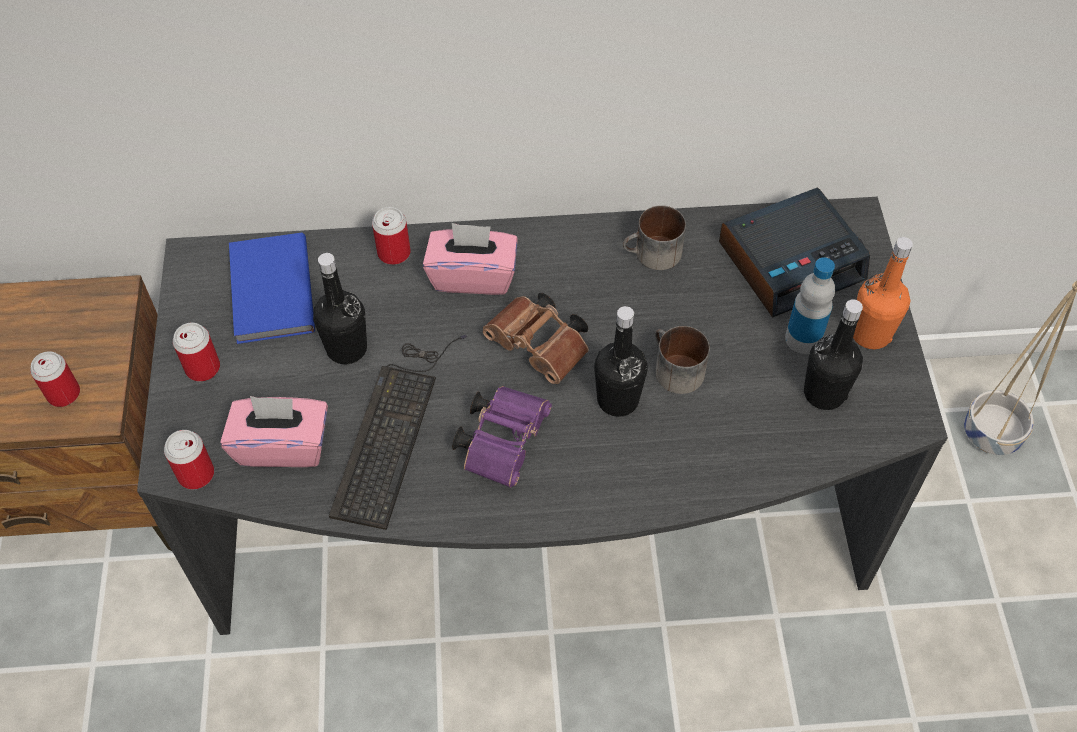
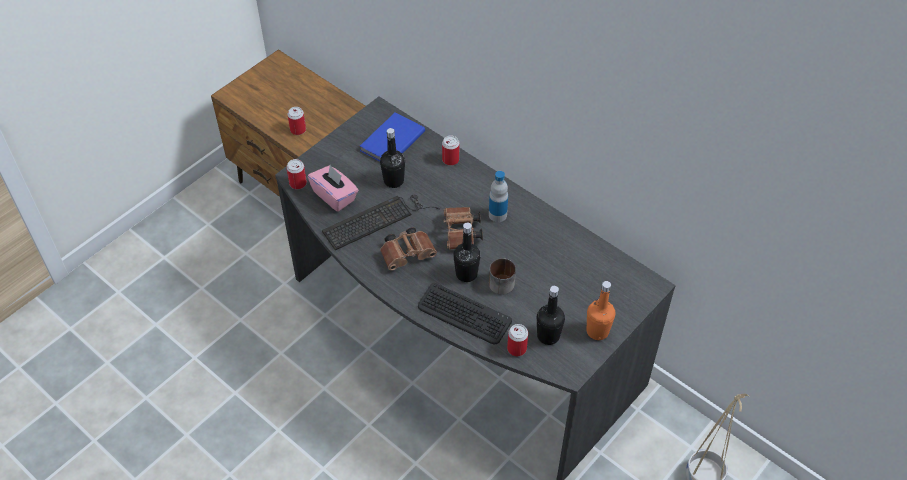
camera: 45 degrees right, 5 degrees down
(202, 368) = (339, 150): can -> can (516, 348)
(473, 276) = (469, 190): pink tissue box -> none
(504, 440) = (409, 254): purple binoculars -> brown binoculars
(652, 255) = (547, 234): mug -> none
(686, 461) = (464, 314): none -> keyboard
(791, 260) = (602, 280): alarm clock -> none
(803, 339) = (567, 311): bottle -> bottle (497, 215)

